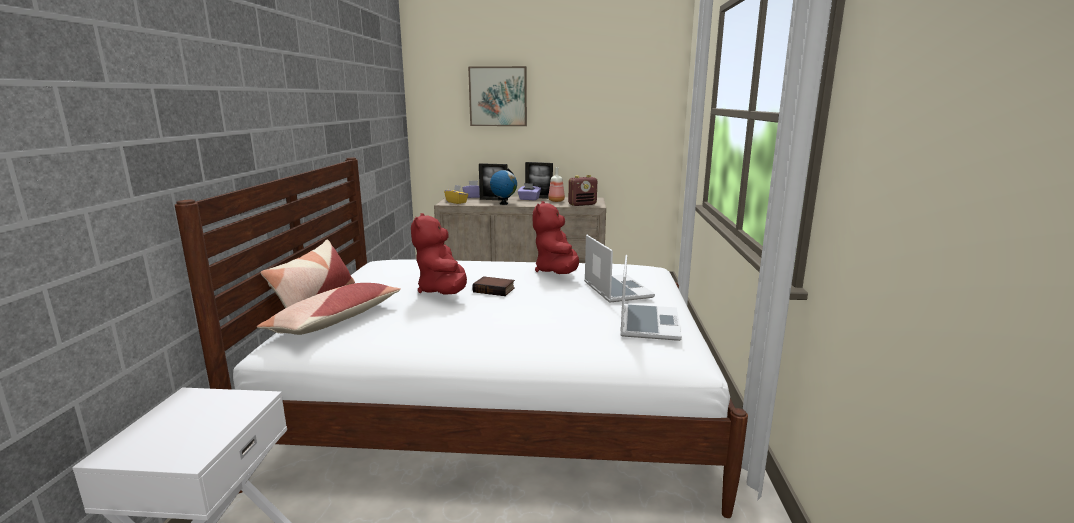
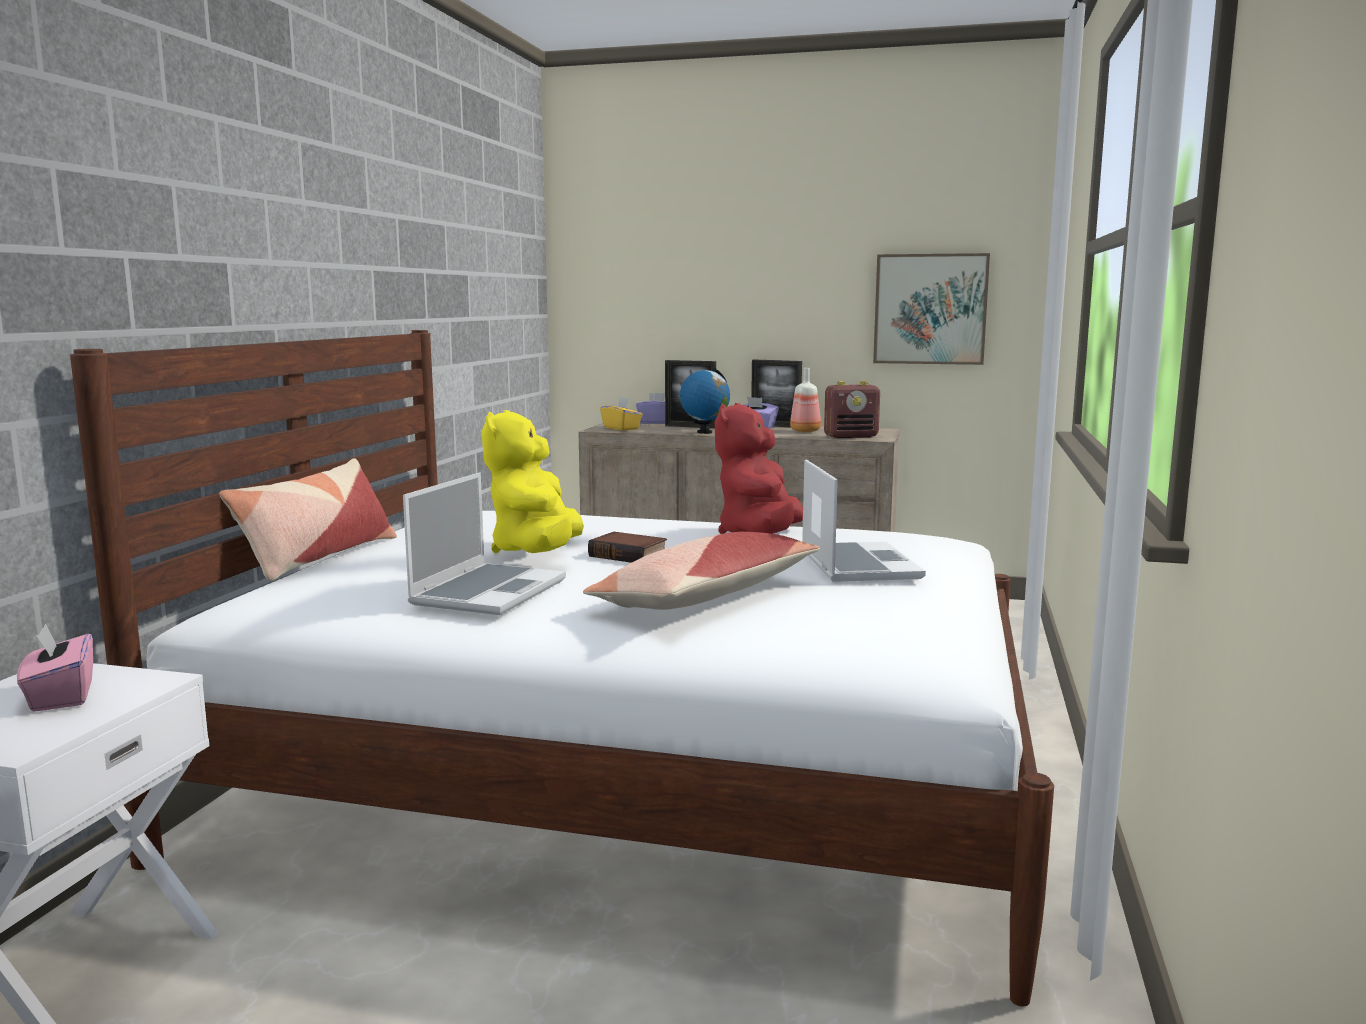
camera: 10 degrees right, 5 degrees down
(201, 416) = (60, 697): none -> pink tissue box
(334, 321) = (332, 584): pillow -> pillow (706, 597)
(443, 291) = (537, 553): red plush toy -> yellow plush toy
(498, 96) = (707, 241): picture -> picture (930, 309)
(647, 323) = (890, 614): laptop -> laptop (488, 592)

